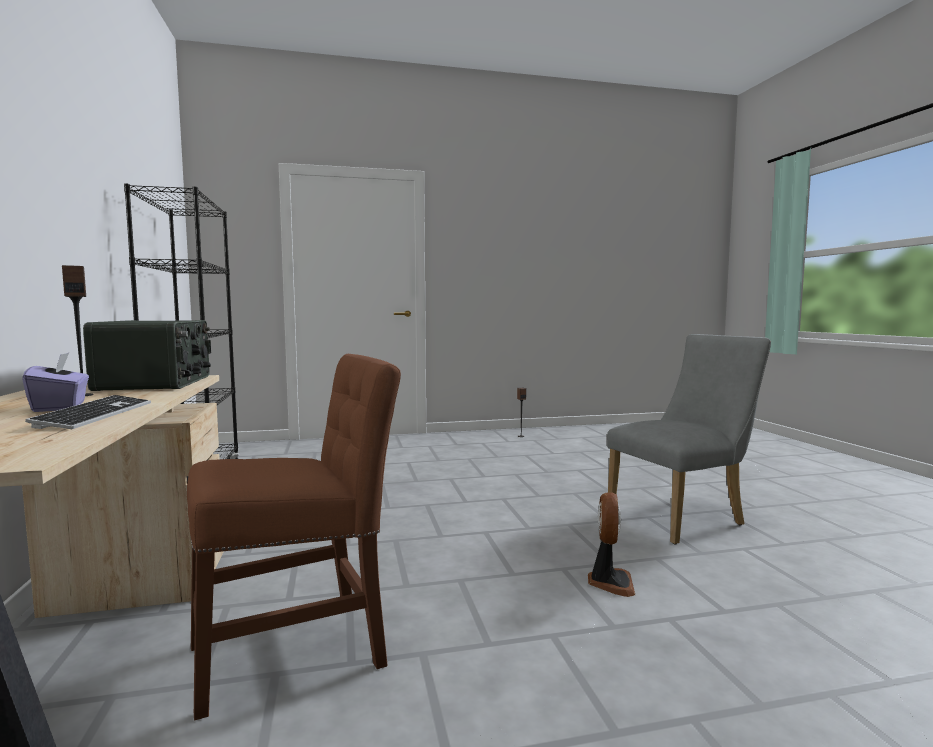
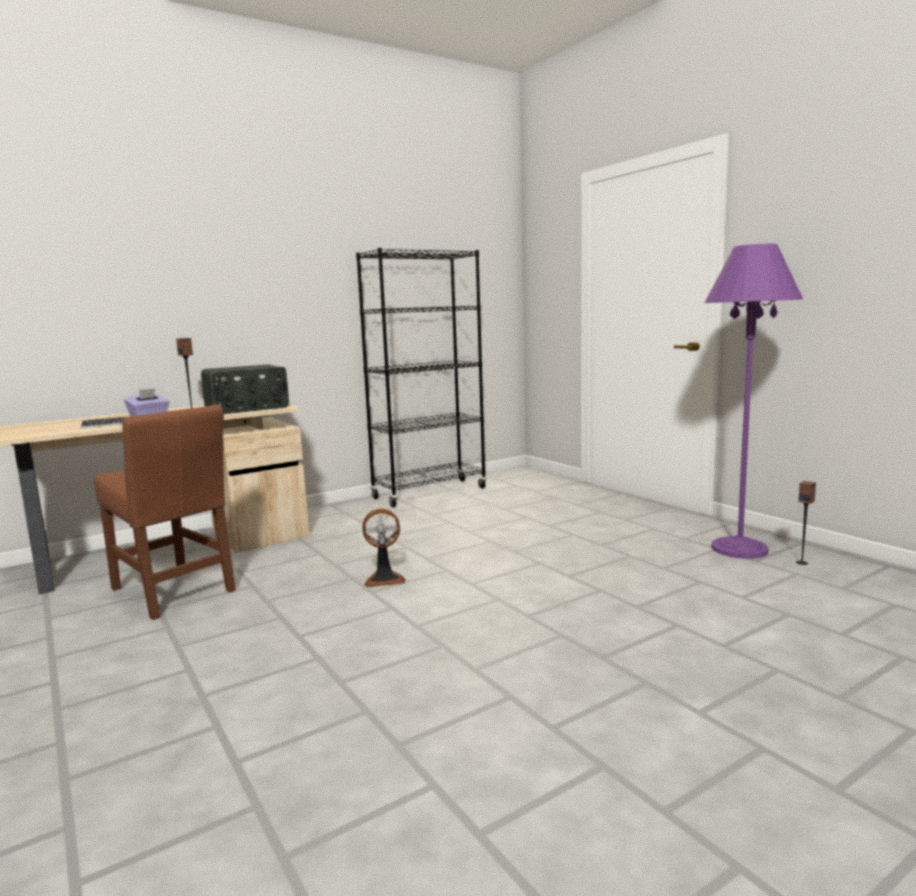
camera: 70 degrees right, 5 degrees up
(488, 440) = (739, 549): none -> purple floor lamp
(610, 582) = (291, 686): fan -> fan (384, 579)
(682, 517) = (531, 726): grey chair -> none

